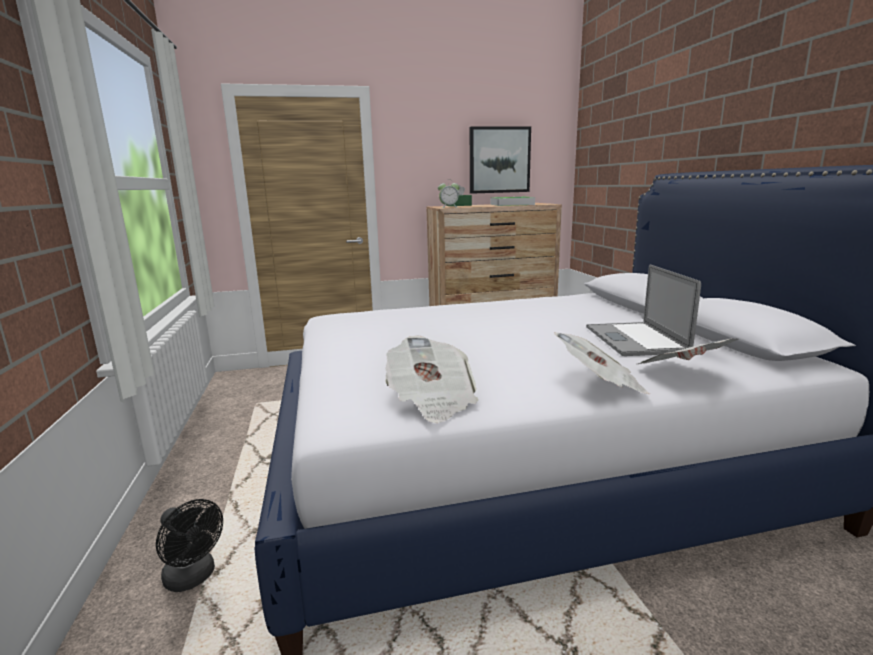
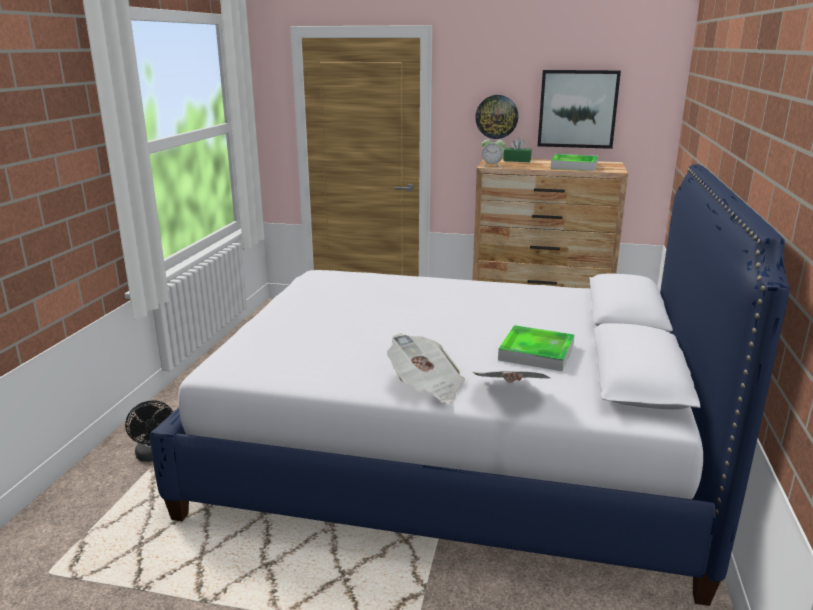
camera: 25 degrees right, 5 degrees up
(432, 401) = (291, 368): newspaper -> none
(433, 169) = (496, 116): none -> wall clock
(634, 339) = (536, 352): laptop -> tray

